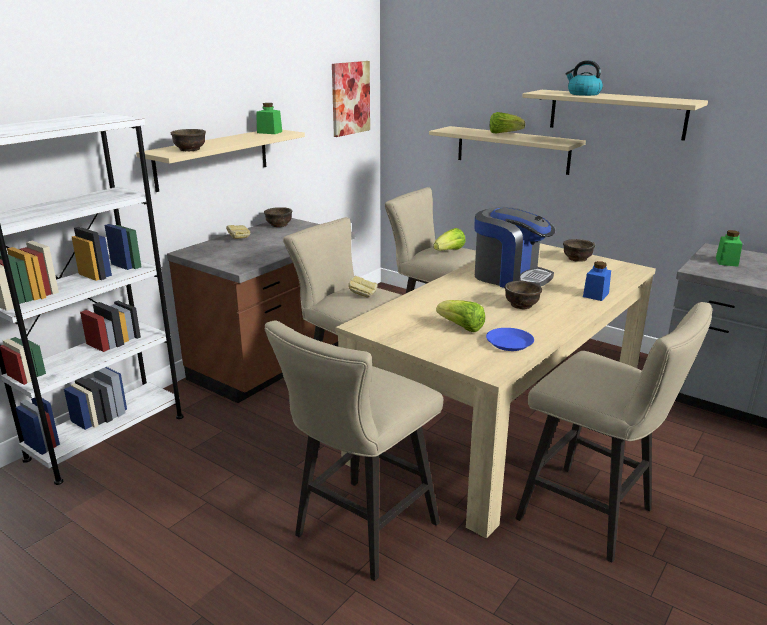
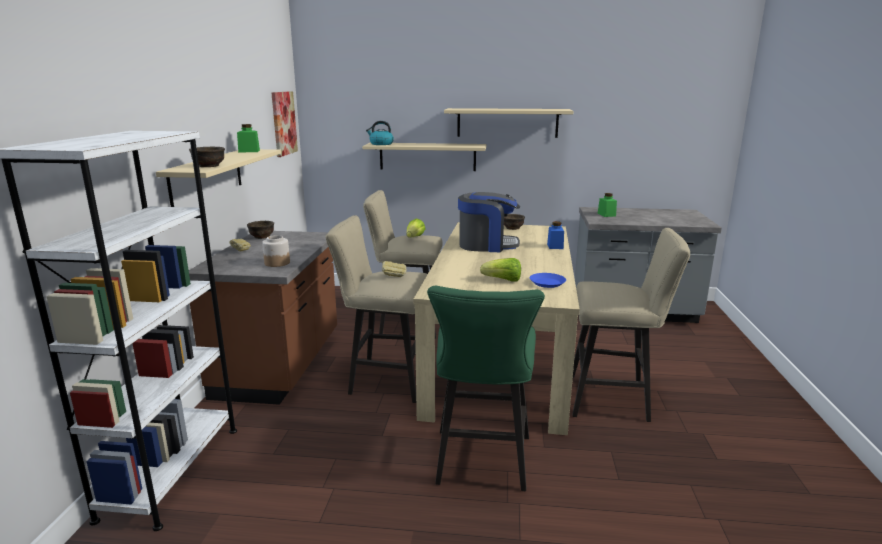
camera: 30 degrees left, 5 degrees down
(251, 258) = (277, 263): none -> jar
(359, 533) = (481, 464): beige stool -> green stool
(504, 133) = (422, 144): lettuce -> none
(521, 305) = (520, 260): brown bowl -> none
(583, 94) = (486, 109): kettle -> kettle (381, 144)

